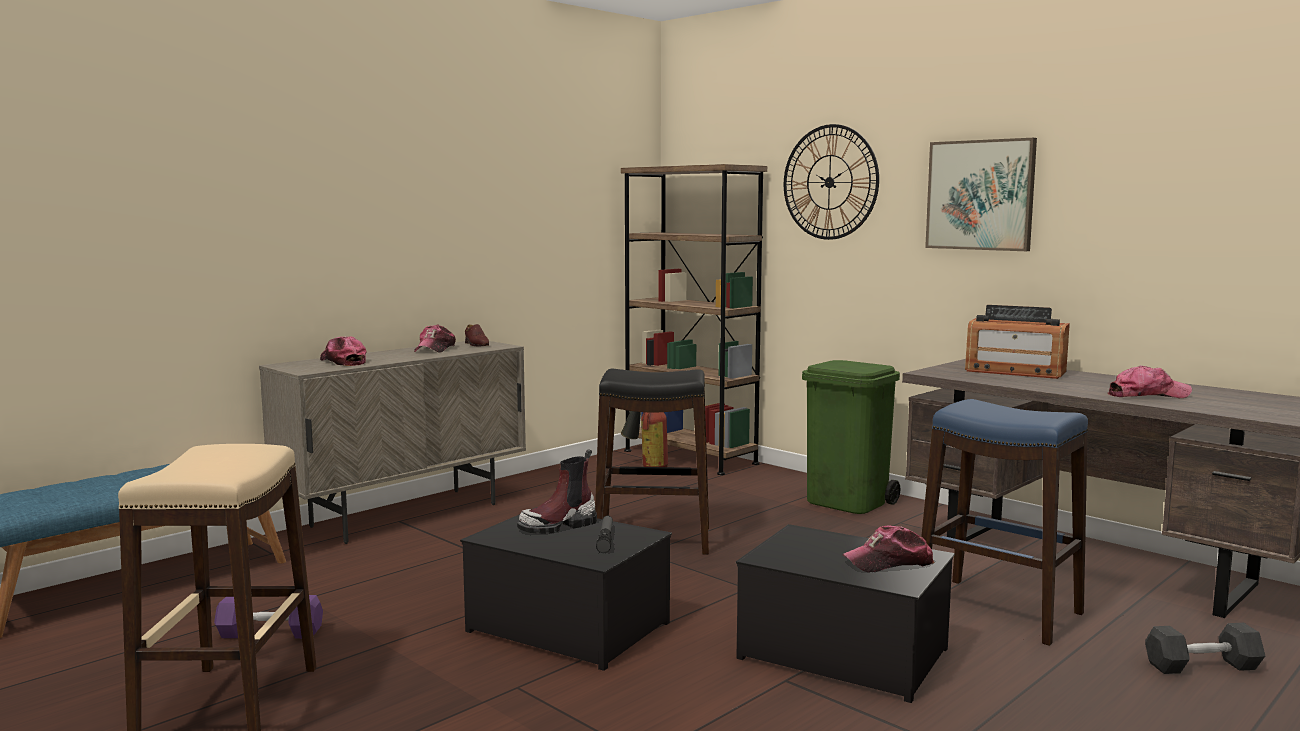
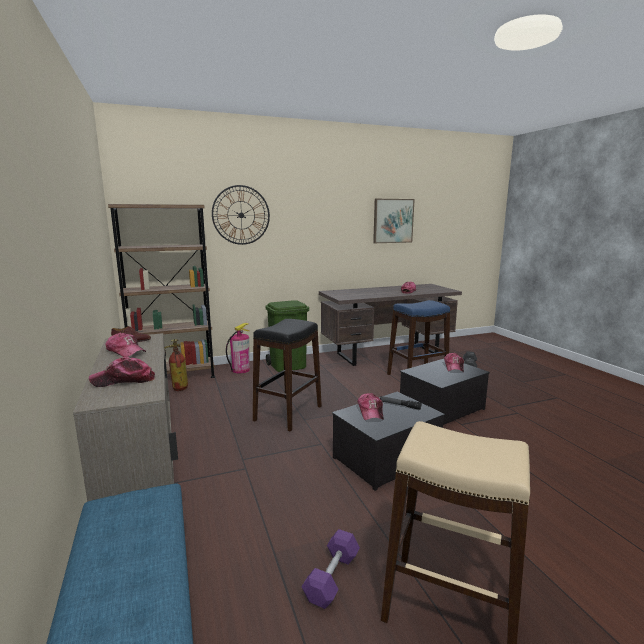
camera: 65 degrees left, 5 degrees up
(558, 525) = (371, 412): boot -> cap
(775, 481) = (241, 370): none -> fire extinguisher
(980, 195) = (318, 221): picture -> picture (393, 221)
(1015, 371) = (354, 292): radio -> none

